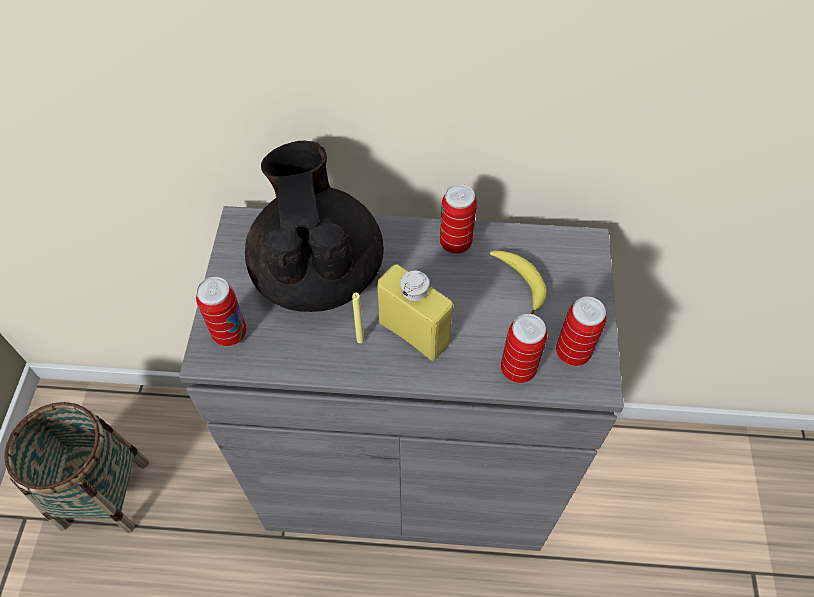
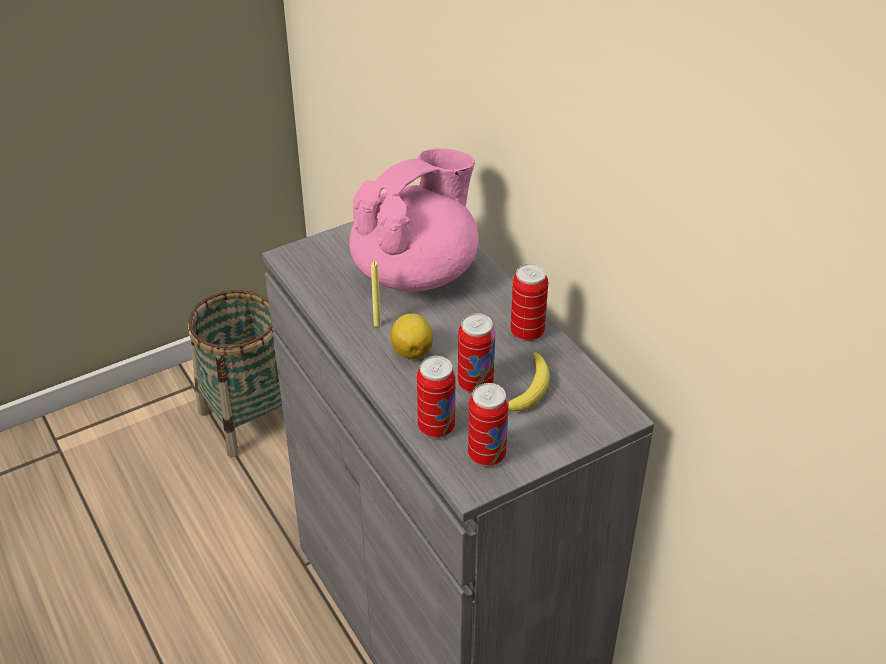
camera: 55 degrees right, 15 degrees down
(230, 333) = (318, 256): can -> can (475, 384)
(318, 272) = (416, 271): black teapot -> pink teapot
(414, 333) = (412, 350): yellow bottle -> lemon

